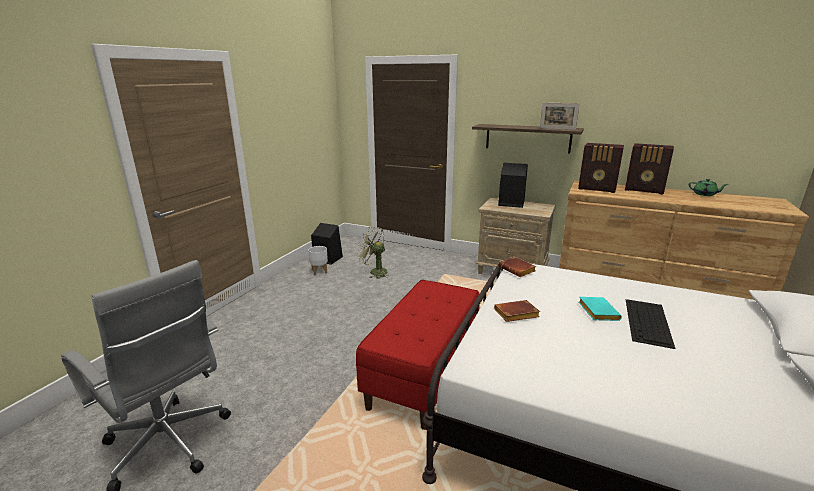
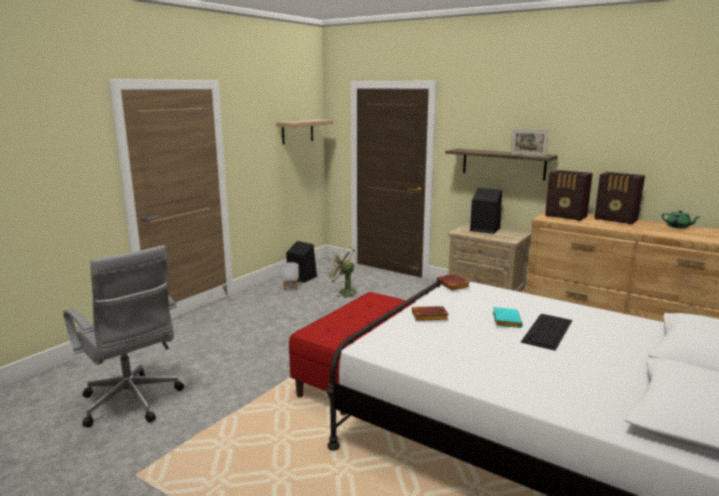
camera: 10 degrees right, 5 degrees down
(313, 110) = (297, 131): none -> shelf

